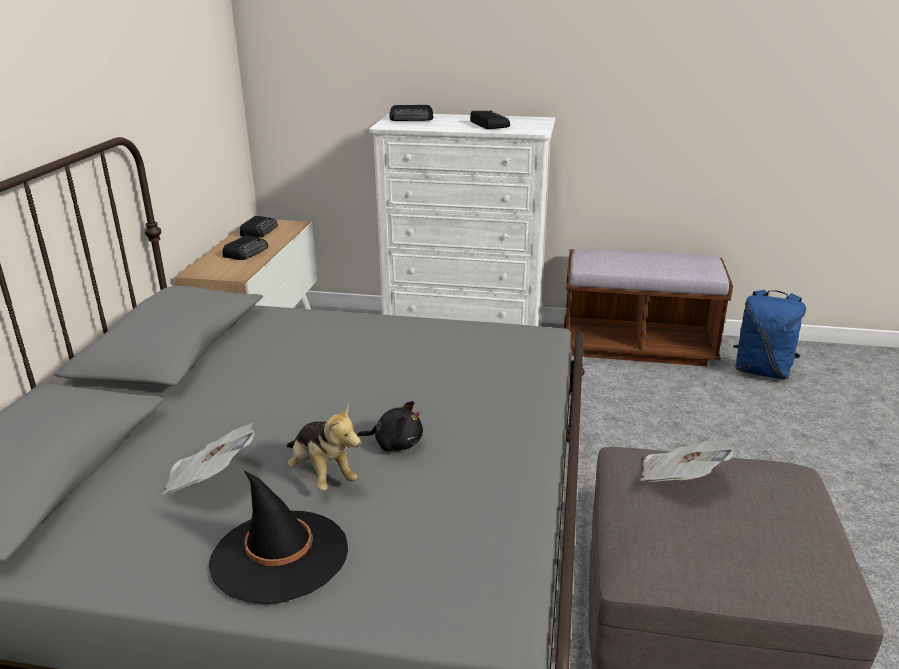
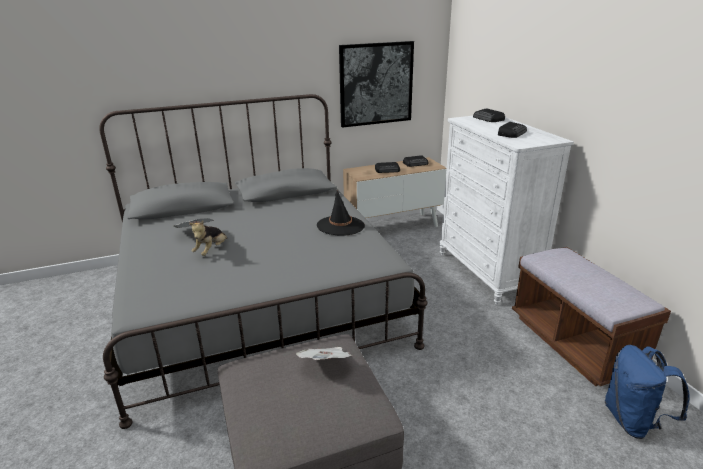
camera: 60 degrees right, 0 degrees up
(179, 102) = (376, 84): none -> picture
(280, 555) = (156, 260): black hat -> black hat (340, 226)
(395, 443) = (244, 257): black plush toy -> none

